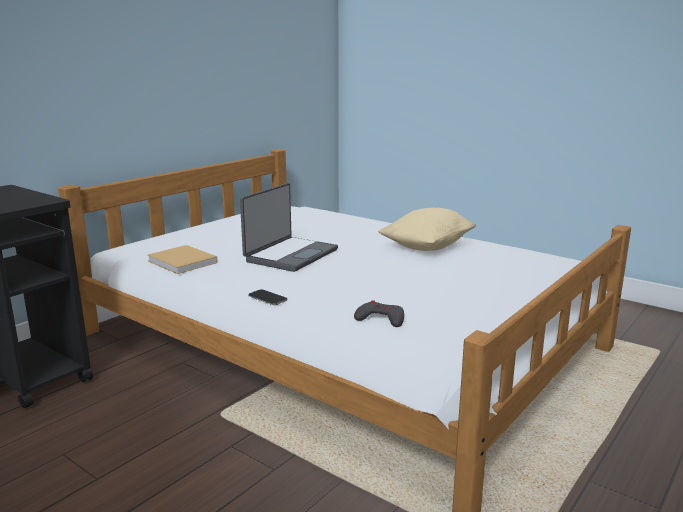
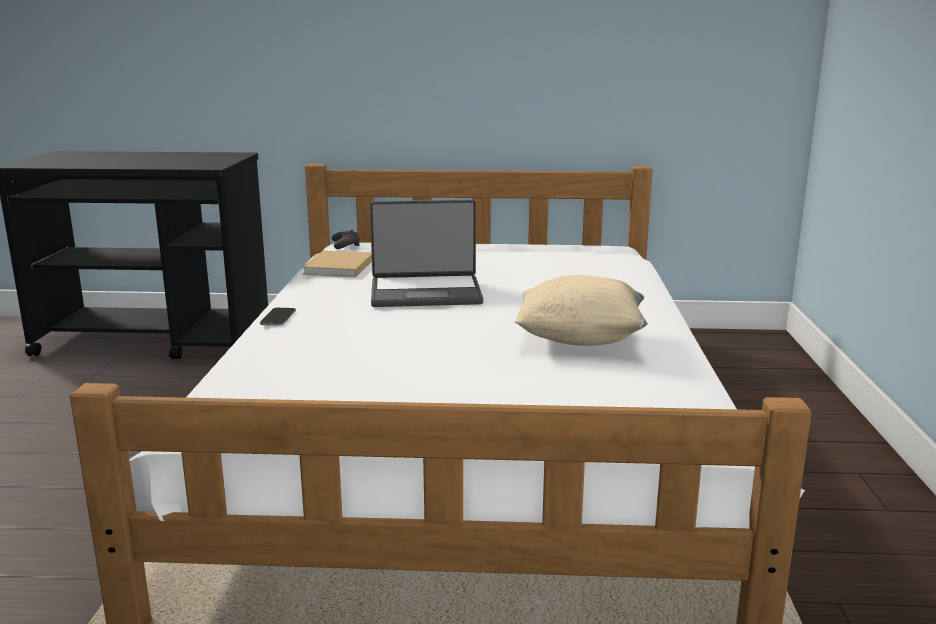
camera: 55 degrees right, 0 degrees up
(381, 319) = (273, 373): grey game controller -> grey game controller (345, 244)

